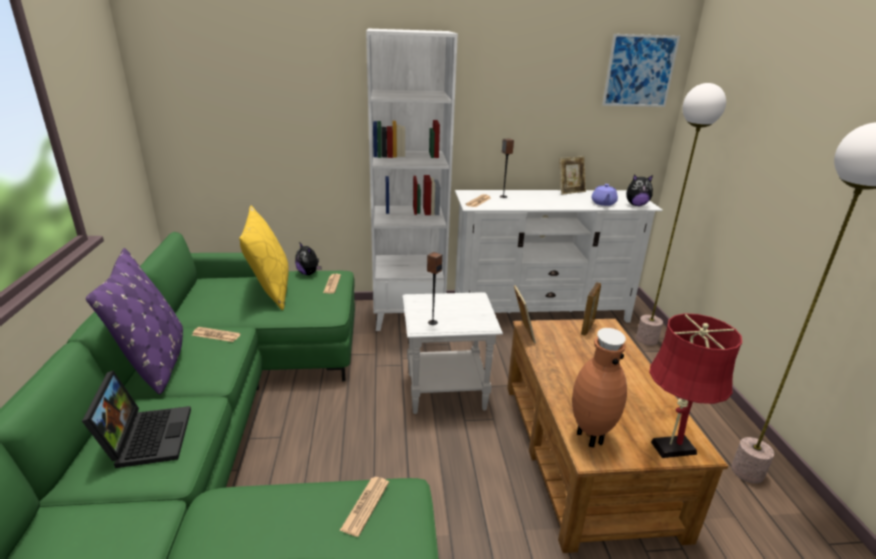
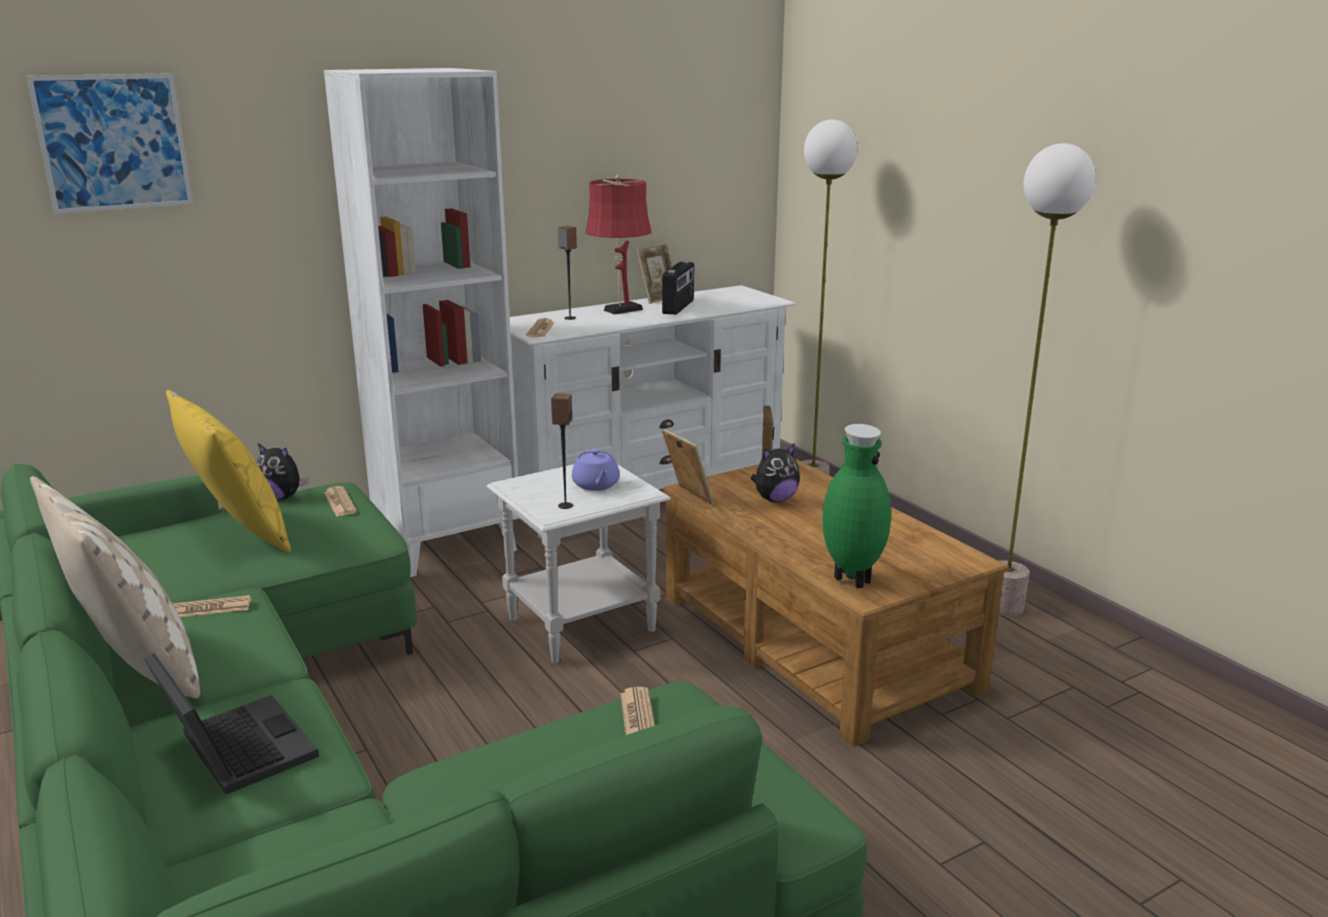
camera: 25 degrees left, 5 degrees down
(156, 362) = (137, 666): purple pillow -> beige pillow
(578, 200) = (679, 307): none -> radio
(589, 436) = (850, 579): brown vase -> green vase
(603, 203) = (716, 306): purple teapot -> purple teapot (596, 485)
(636, 205) = (759, 302): plush toy -> plush toy (775, 499)
(639, 71) = (721, 111): picture -> picture (113, 143)
(669, 448) = (942, 567): red table lamp -> red table lamp (620, 310)

